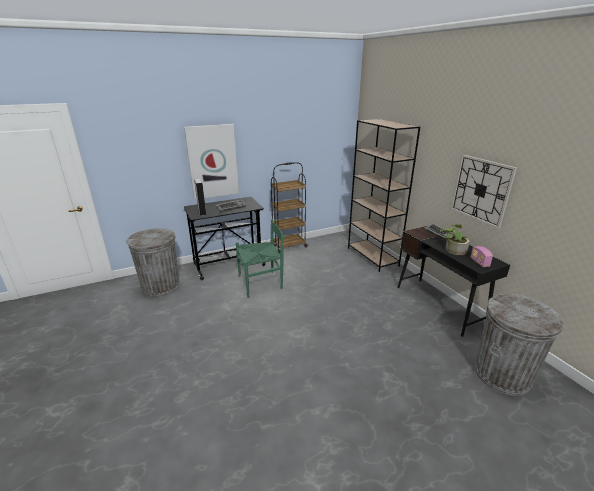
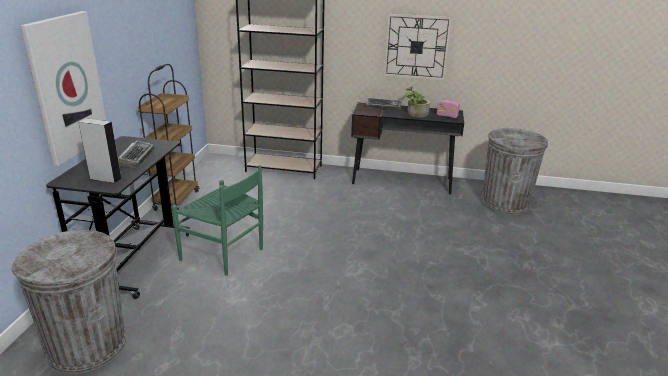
camera: 55 degrees left, 0 degrees up
(261, 283) = (224, 253): green chair -> green chair turned 105 degrees clockwise

